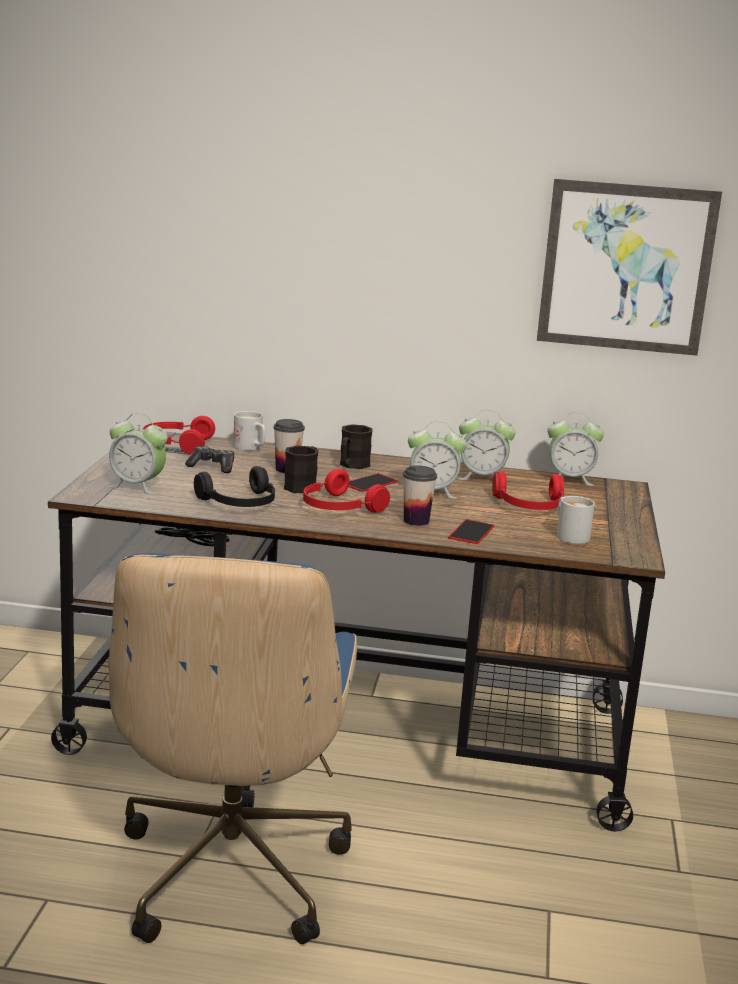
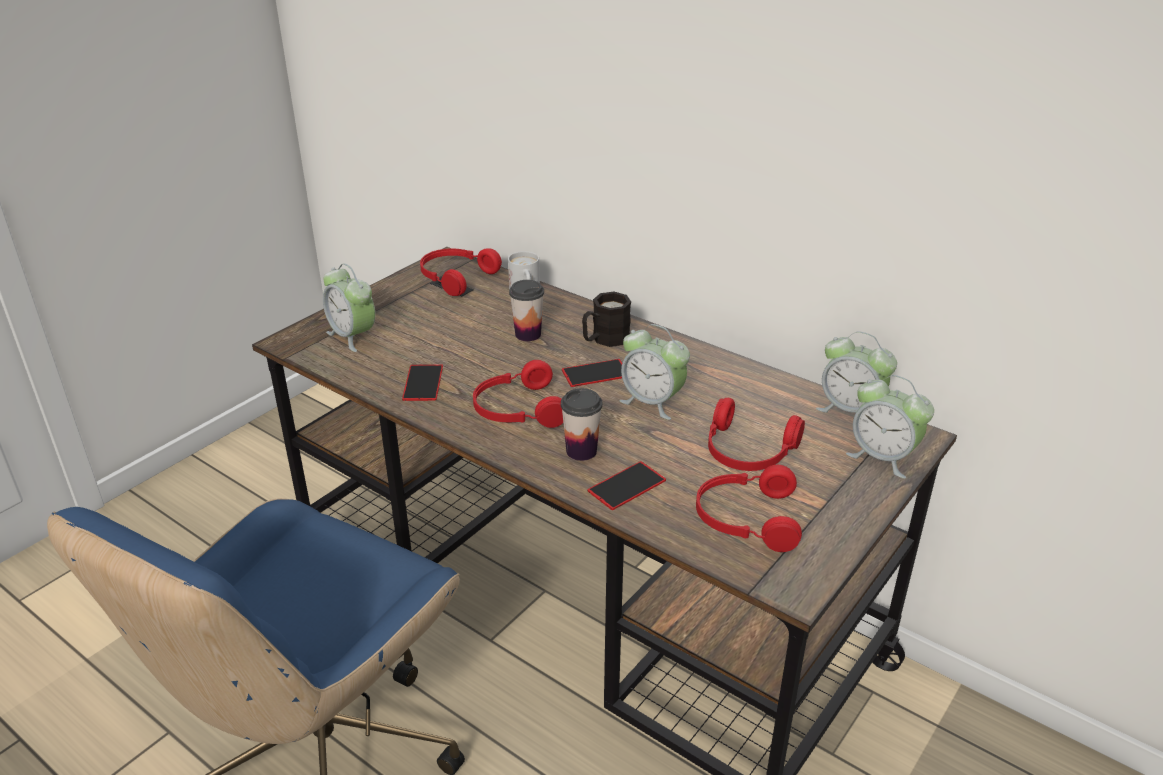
camera: 30 degrees right, 15 degrees up
(212, 467) = (456, 318): game controller -> none
(240, 503) = (423, 383): black headphones -> phone
(303, 485) = (518, 364): black mug -> none
(482, 478) = (738, 387): alarm clock -> alarm clock (882, 457)
(569, 535) = (745, 519): white mug -> red headphones
(626, 267) = (958, 150): picture -> none

